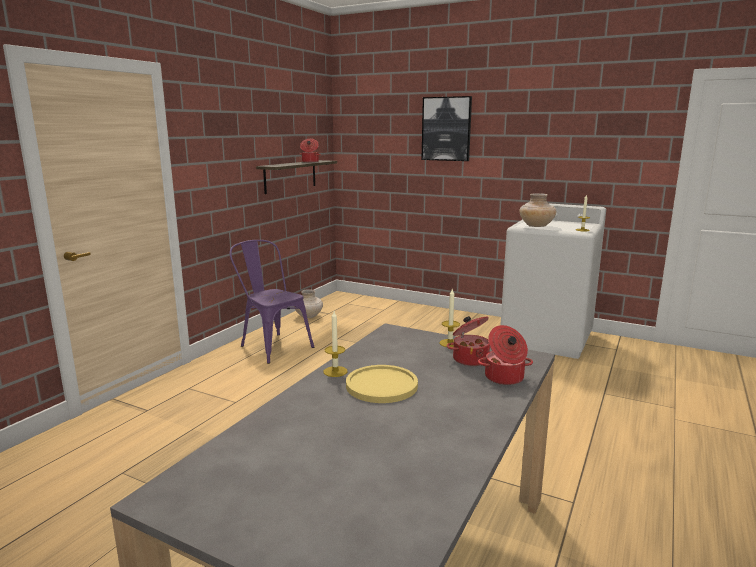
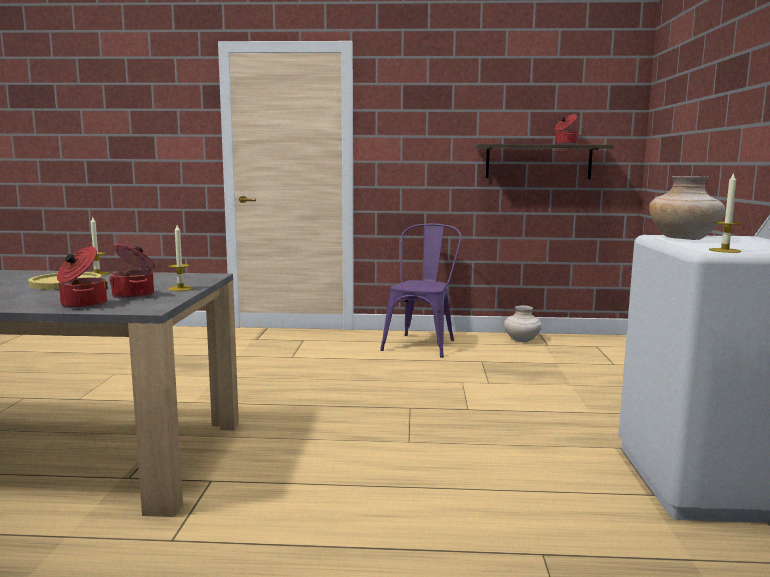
camera: 65 degrees right, 5 degrees down
(446, 129) = (728, 81): picture -> none

